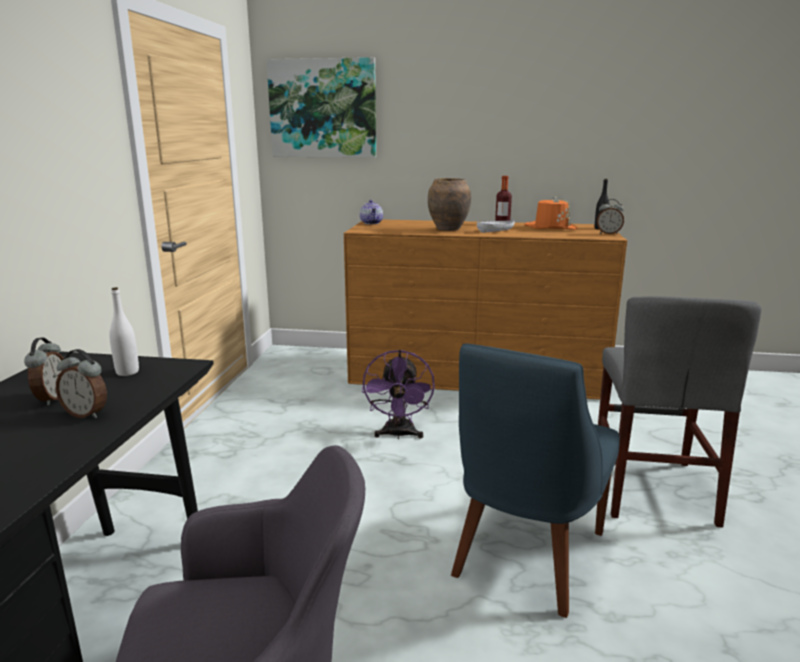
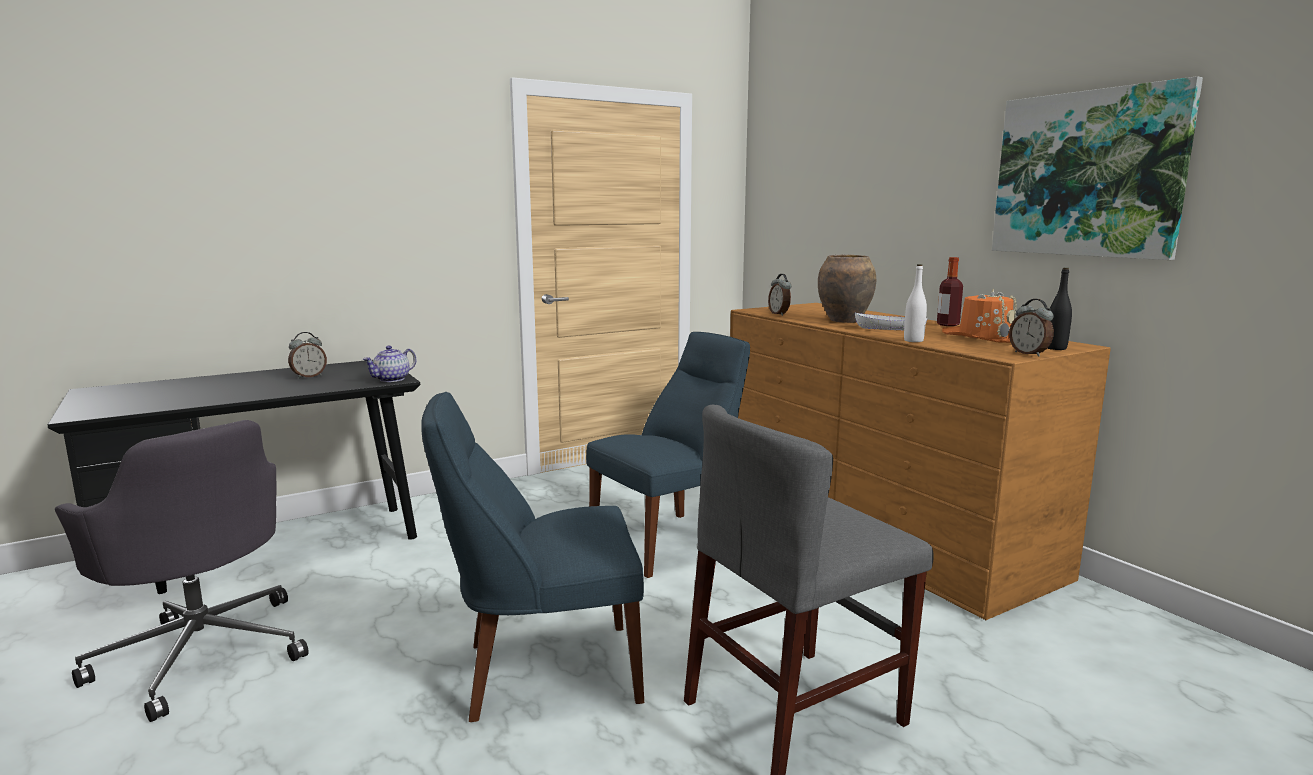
camera: 50 degrees right, 5 degrees down
(86, 414) = (294, 386): alarm clock -> alarm clock (779, 314)
(127, 372) = (370, 375): white bottle -> white bottle (913, 340)
(323, 109) = (795, 172): picture -> picture (1088, 174)
(371, 223) = (800, 306): teapot -> teapot (392, 379)
(398, 435) = (670, 541): purple fan -> blue chair

